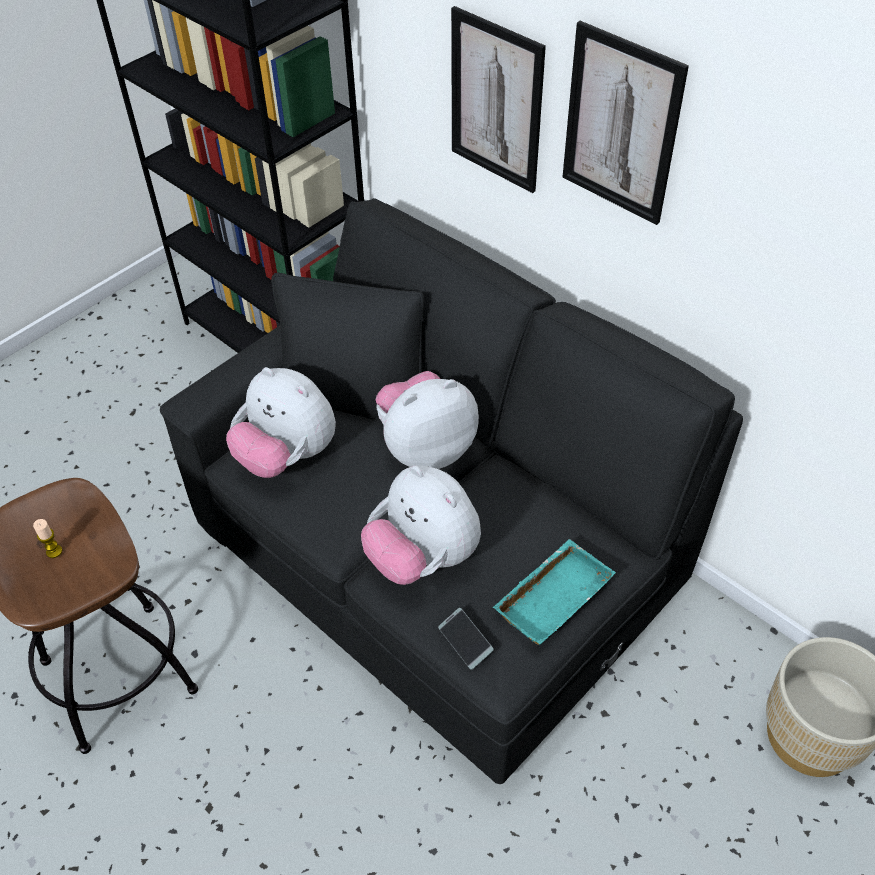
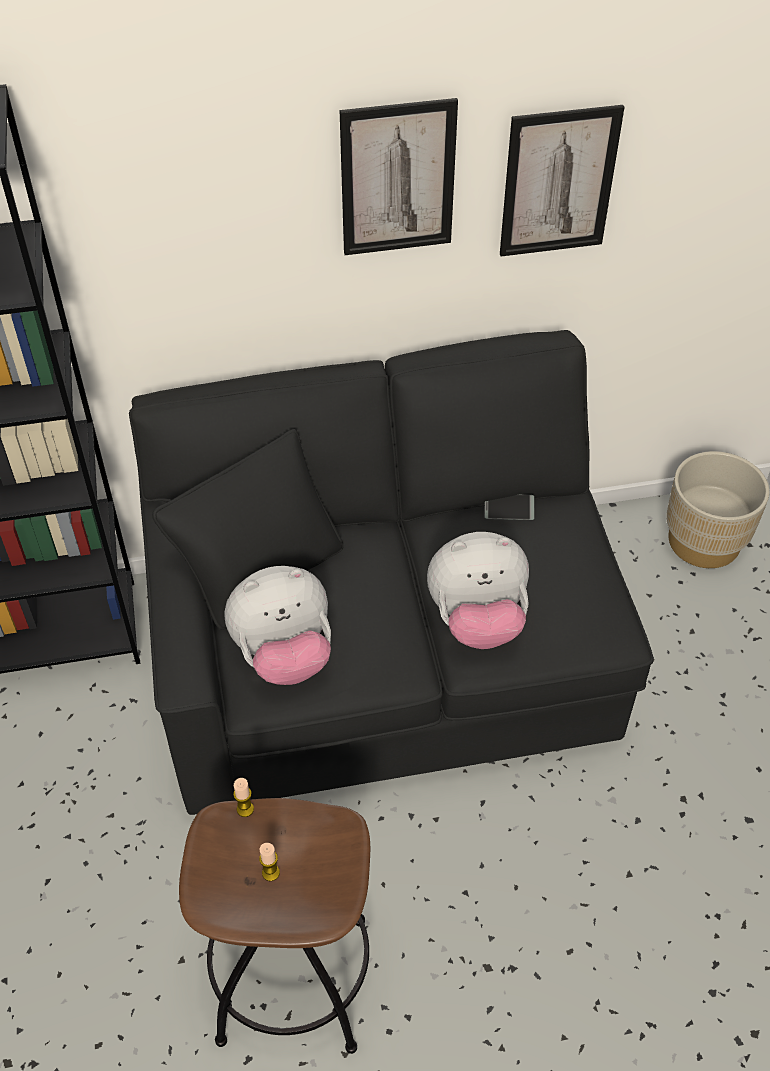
camera: 55 degrees left, 0 degrees up
(96, 502) = (245, 809): none -> candle
(425, 447) = (366, 557): plush toy -> none
(465, 641) = (575, 639): phone -> phone (508, 510)
(496, 101) = (252, 226): picture -> picture (558, 182)
(552, 595) = (577, 563): turquoise tray -> none

